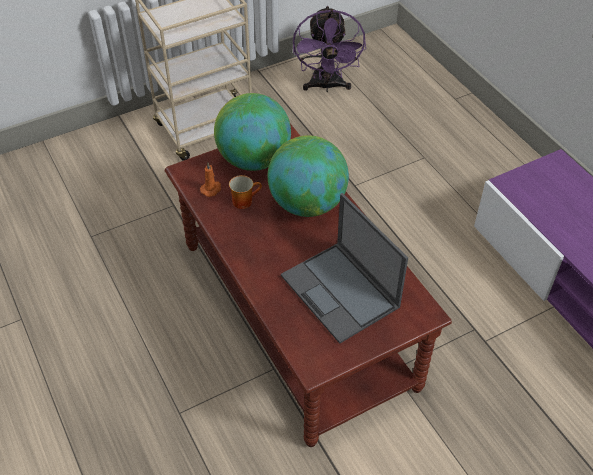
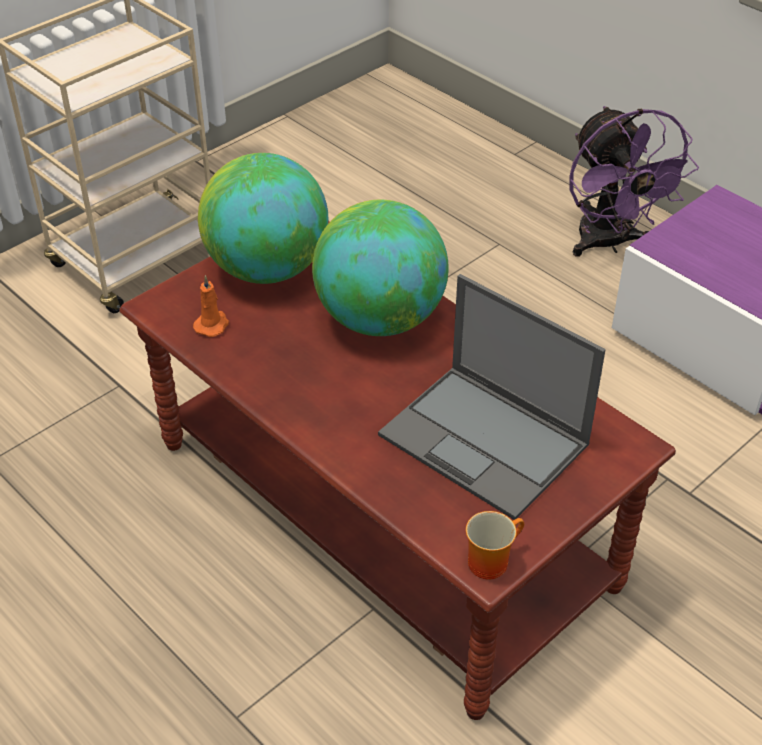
camera: 15 degrees left, 5 degrees down
(244, 200) = (274, 332): mug -> mug (489, 559)
(326, 86) = (312, 166): purple fan -> purple fan (609, 243)

